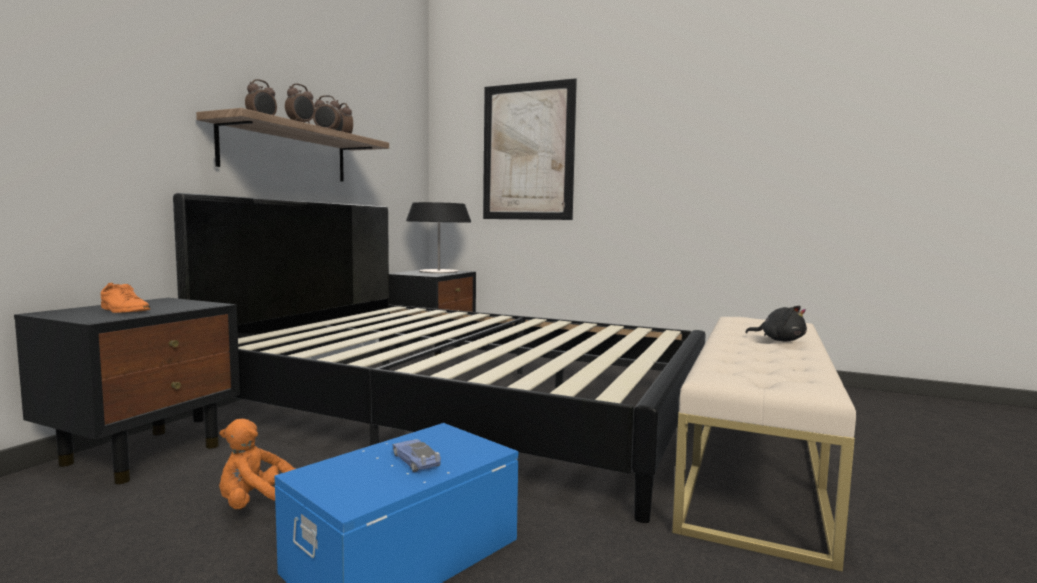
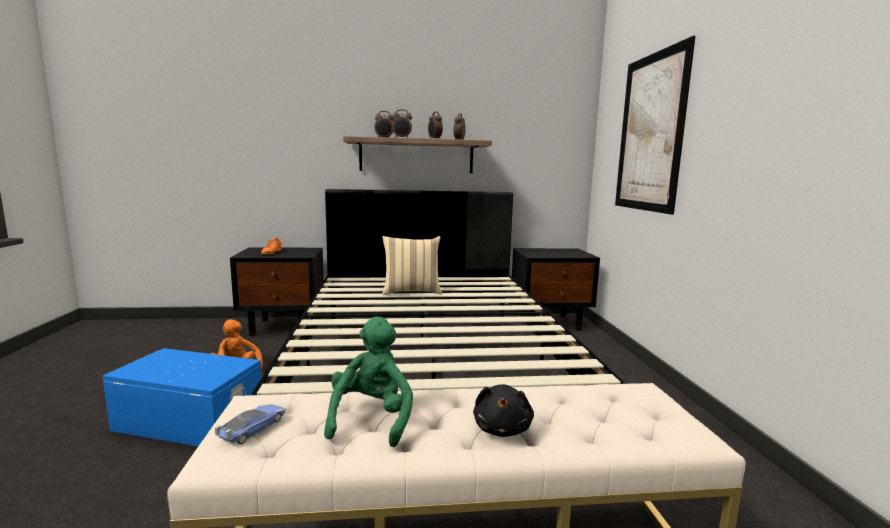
camera: 60 degrees right, 5 degrees up
(376, 330) = (411, 292): none -> beige pillow
(415, 460) = (188, 369): toy car -> toy car (253, 428)
(438, 271) = (564, 252): table lamp -> none
(757, 357) = (371, 419): none -> green plush toy

